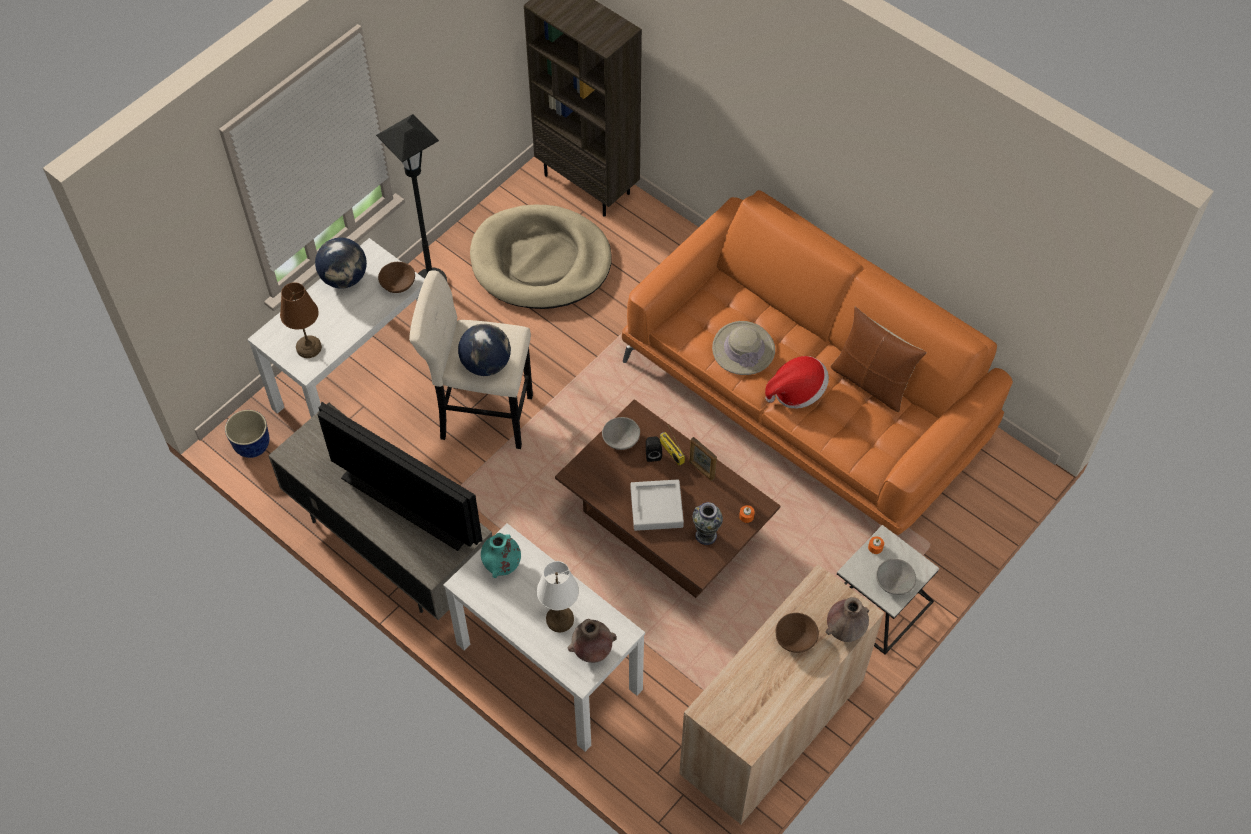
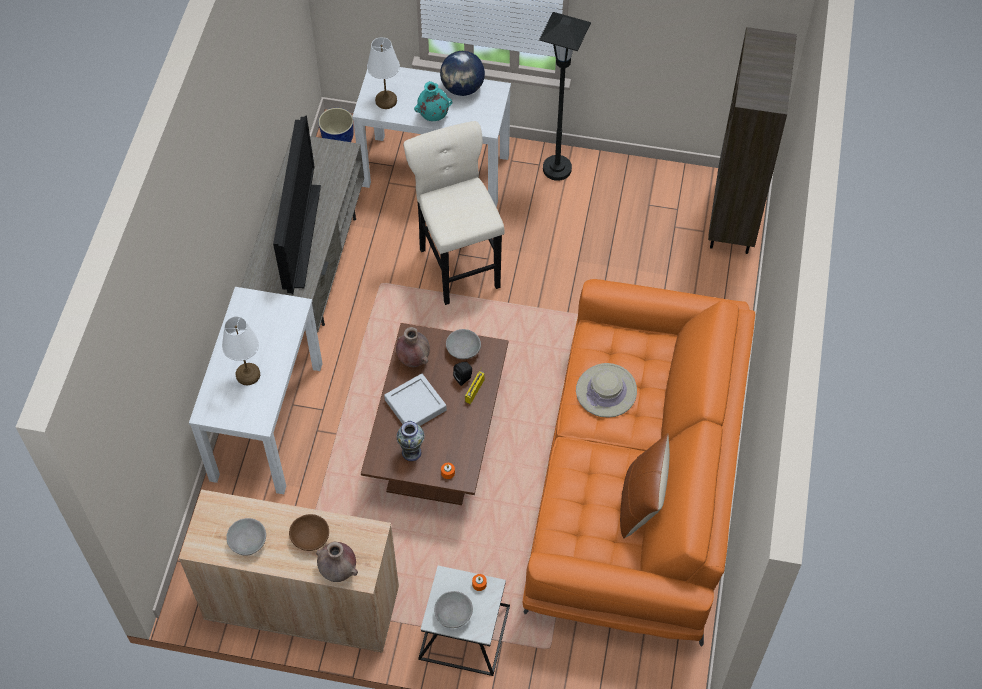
camera: 60 degrees right, 0 degrees up
(309, 347) = (386, 101): brown table lamp -> white table lamp
(397, 284) = (480, 122): brown bowl -> none
(486, 364) = (447, 214): globe -> none
(502, 566) = (272, 315): turquoise vase -> turquoise vase (433, 116)
(540, 261) = (631, 228): beige dog bed -> none
(592, 651) = (232, 409): brown vase -> brown vase (413, 359)
(701, 470) = (471, 419): picture frame -> none
(769, 695) = (247, 542): none -> grey bowl
(796, 391) = (591, 450): hat -> none

